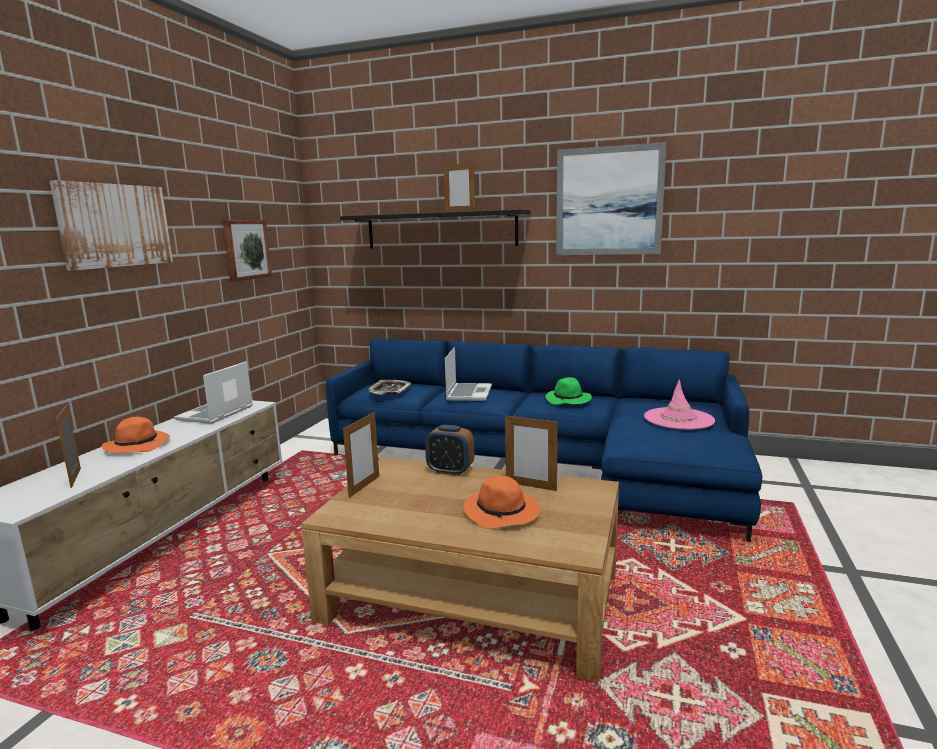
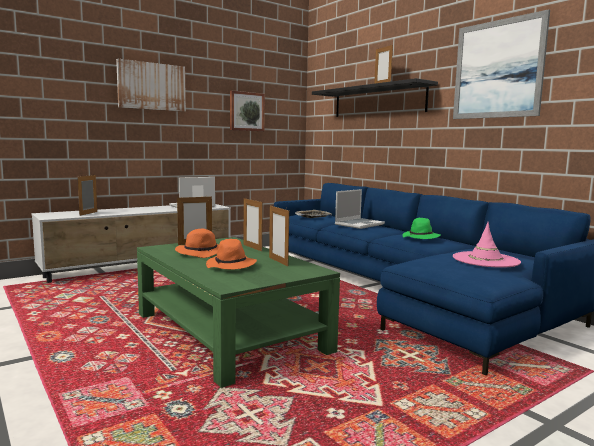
camera: 35 degrees right, 5 degrees down
(138, 445) = (134, 210): orange hat -> orange hat (201, 253)
(450, 471) = (252, 248): alarm clock -> picture frame
(473, 596) = (229, 332): brown coffee table -> green coffee table

